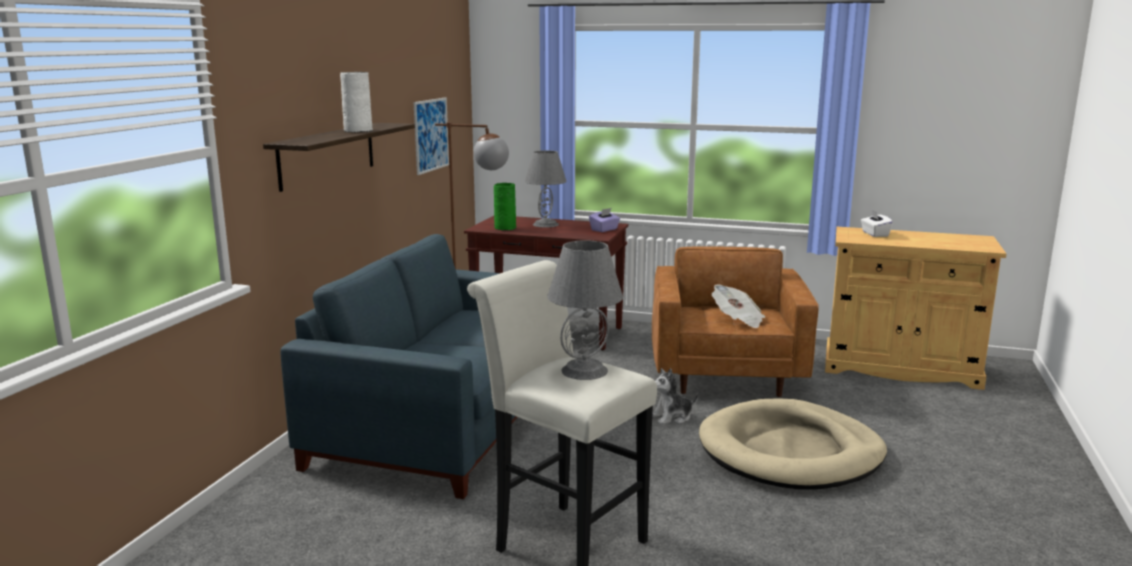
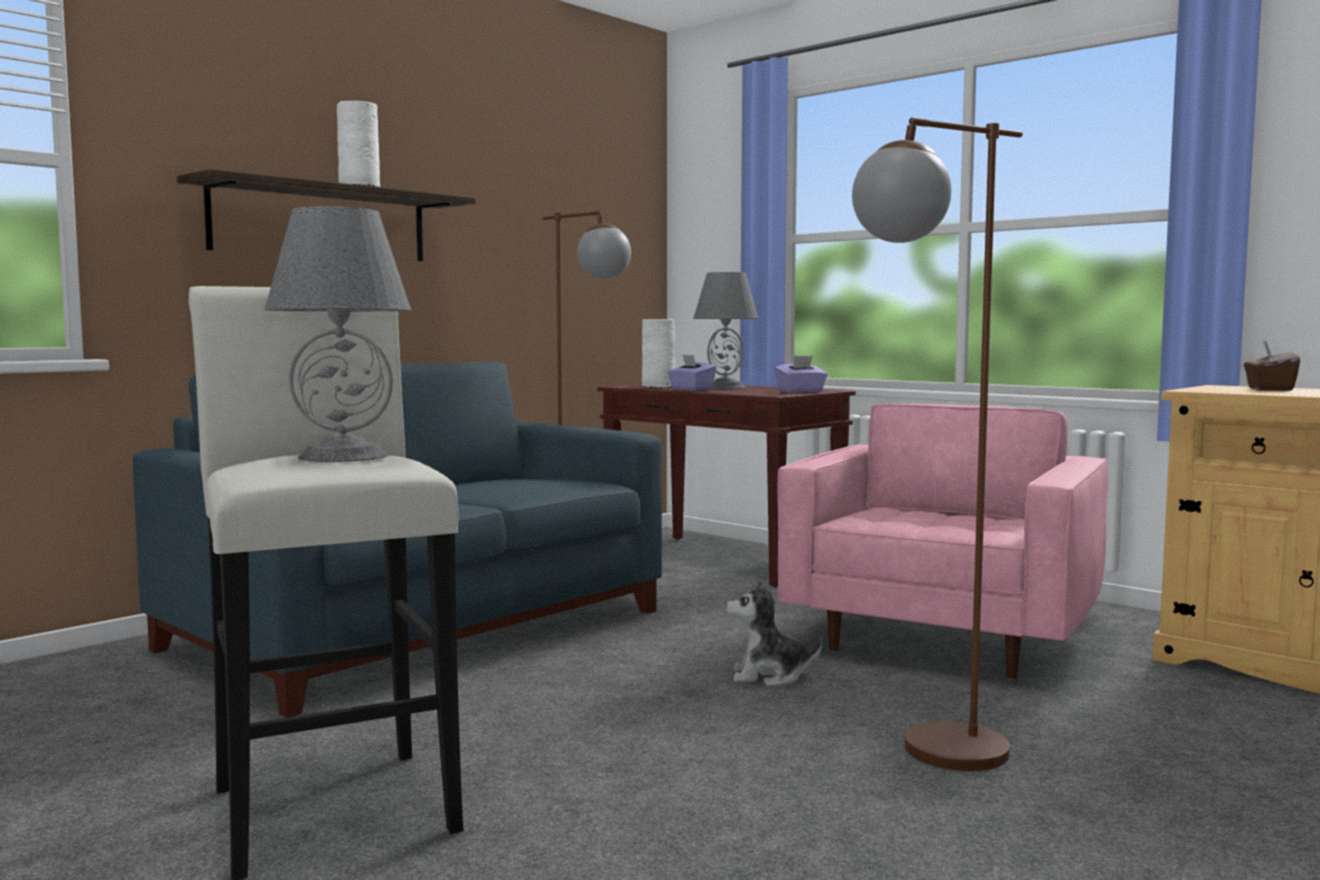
camera: 25 degrees right, 10 degrees down
(431, 135) = (564, 247): picture -> none
(505, 228) = (659, 387): green vase -> white vase
(535, 232) = (691, 389): none -> purple tissue box
(726, 376) = (944, 640): brown armchair -> pink armchair
(738, 320) = (937, 521): newspaper -> none
(790, 452) = (928, 757): beige dog bed -> brown floor lamp
(874, 234) = (1269, 389): white tissue box -> brown tissue box

